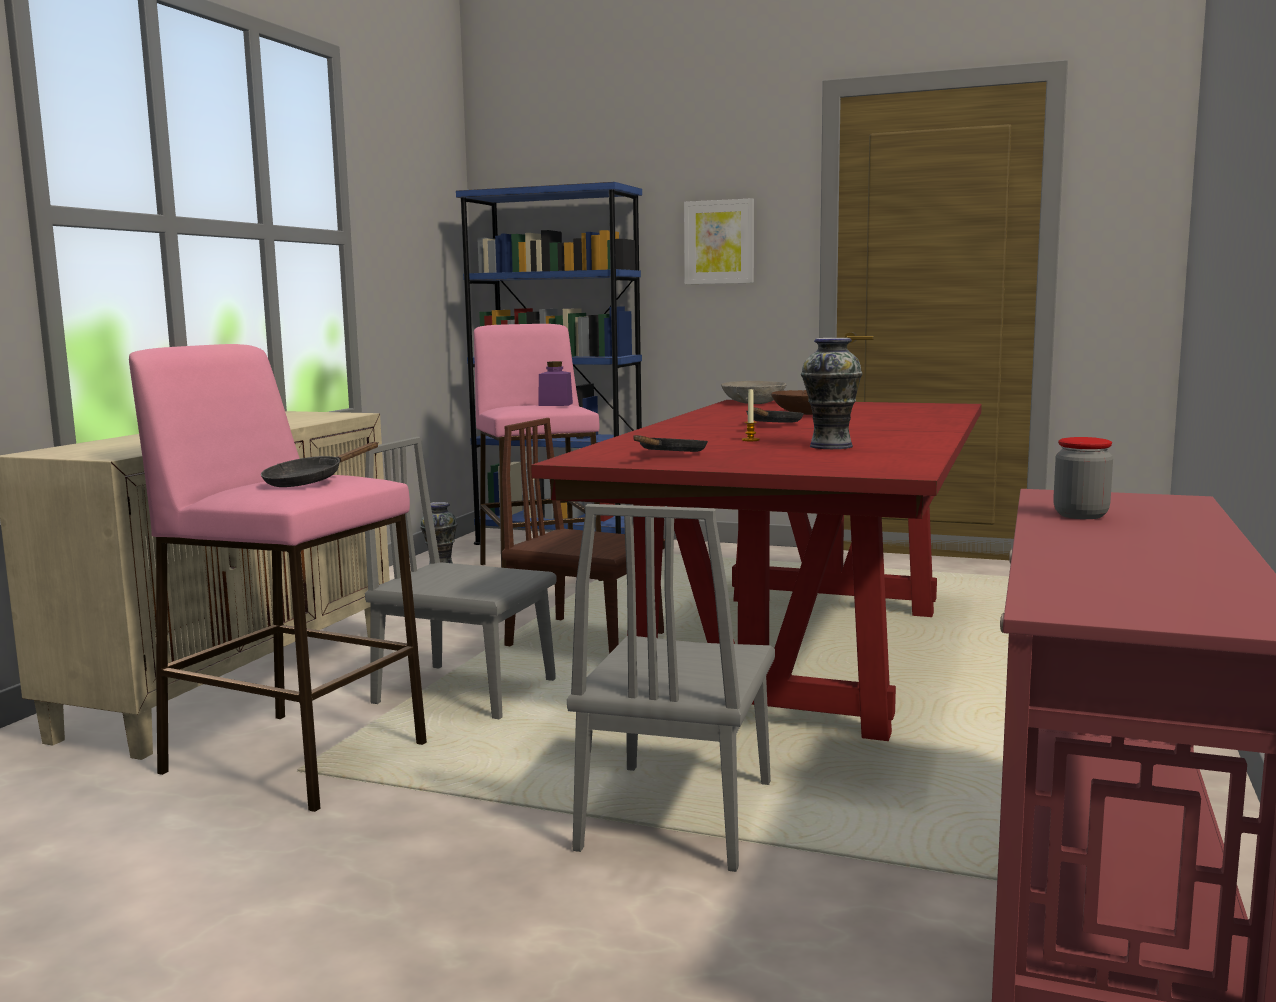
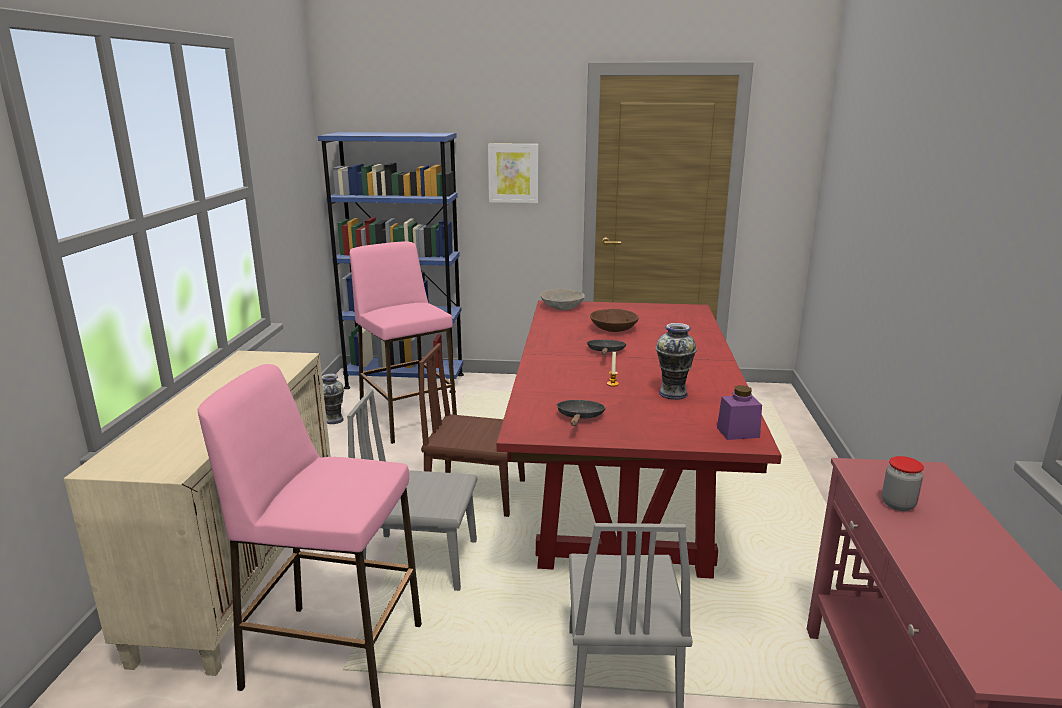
camera: 15 degrees left, 10 degrees up
(310, 481) = (348, 483): black frying pan -> none
(555, 404) = (419, 308): purple jar -> purple jar (738, 432)

